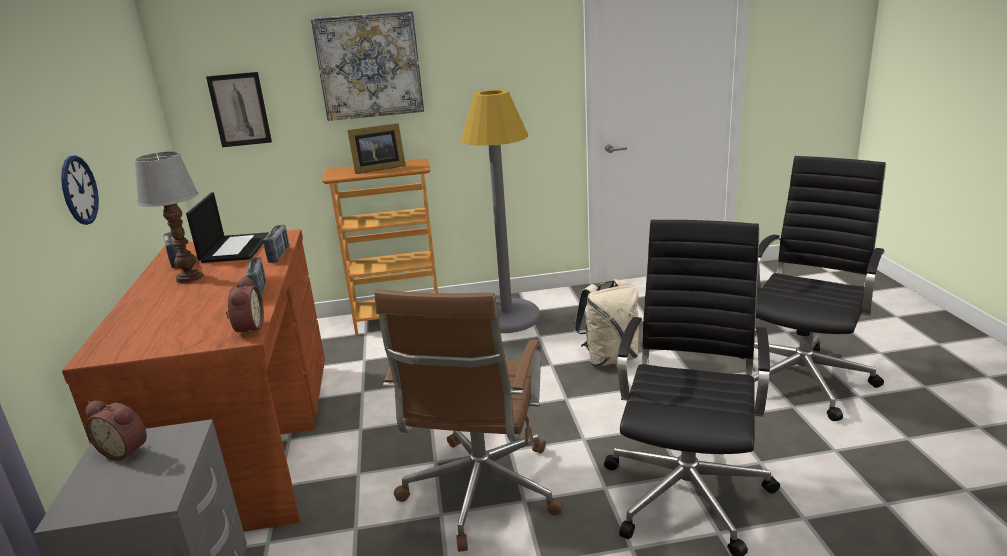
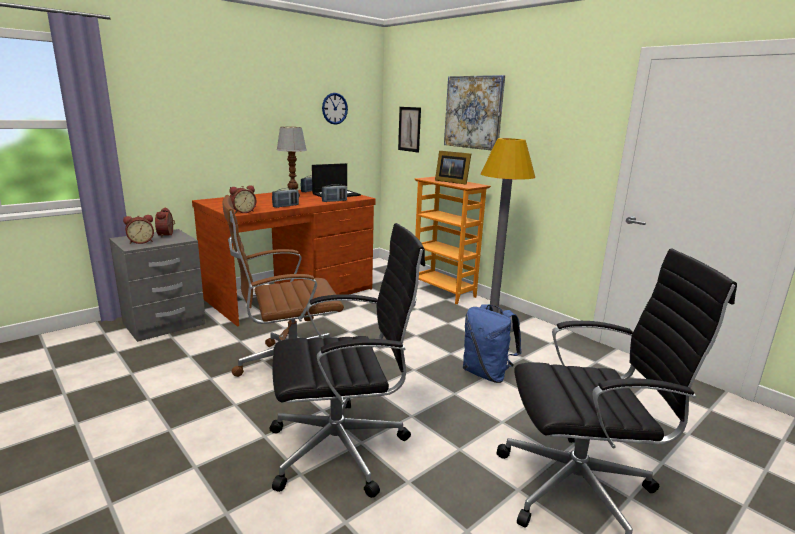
camera: 55 degrees right, 5 degrees down
(79, 190) = (261, 135): wall clock -> wall clock (334, 108)
(134, 486) = (141, 242): none -> alarm clock
(609, 358) = (487, 374): beige backpack -> blue backpack

